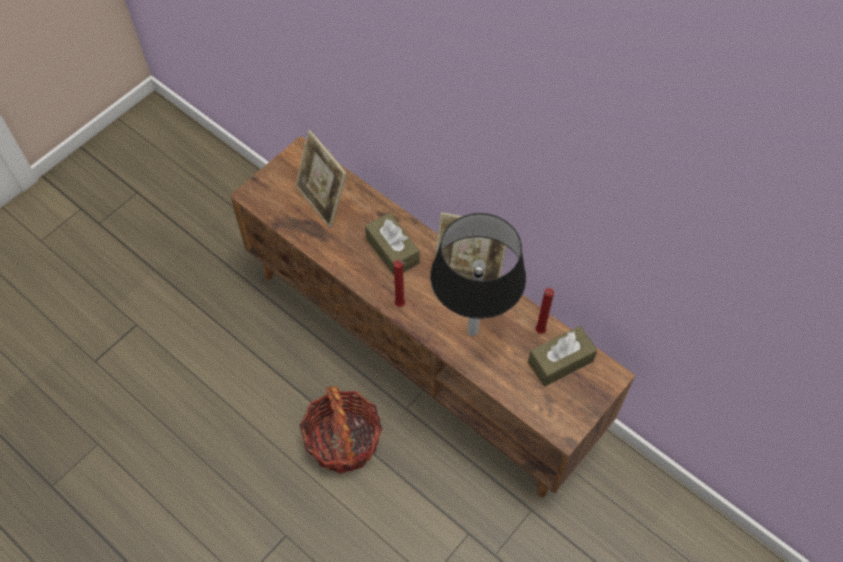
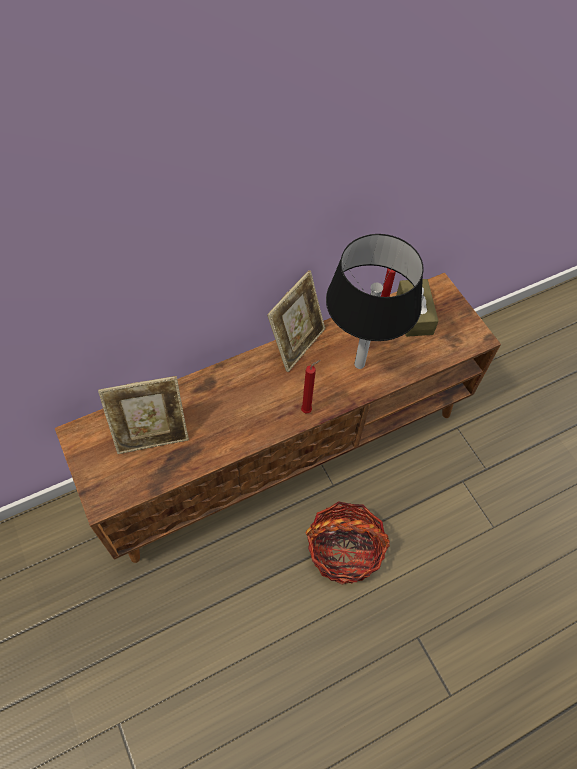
camera: 70 degrees left, 0 degrees up
(392, 251) = (244, 395): brown tissue box -> none

